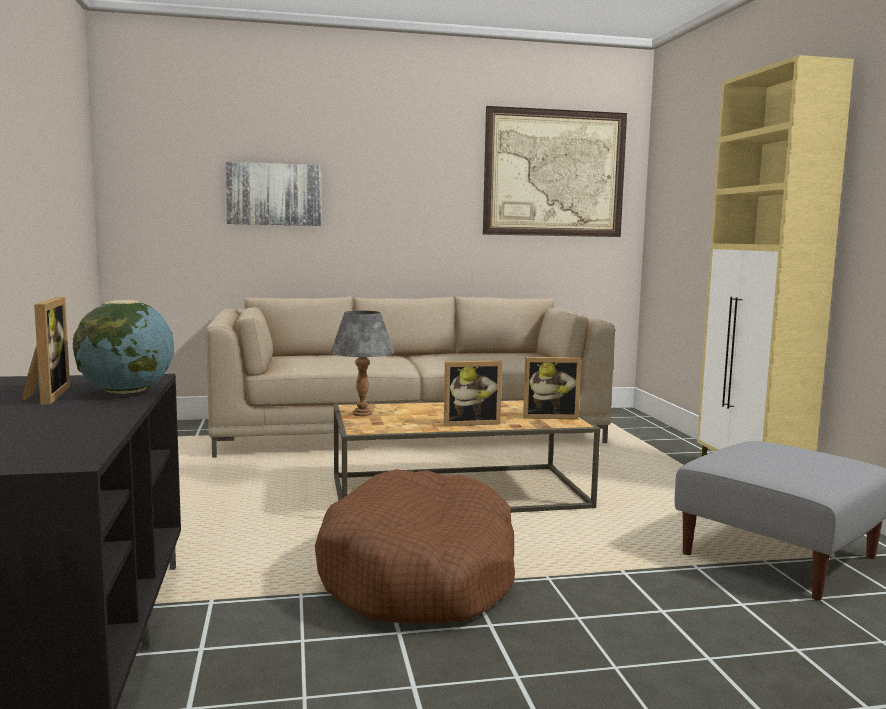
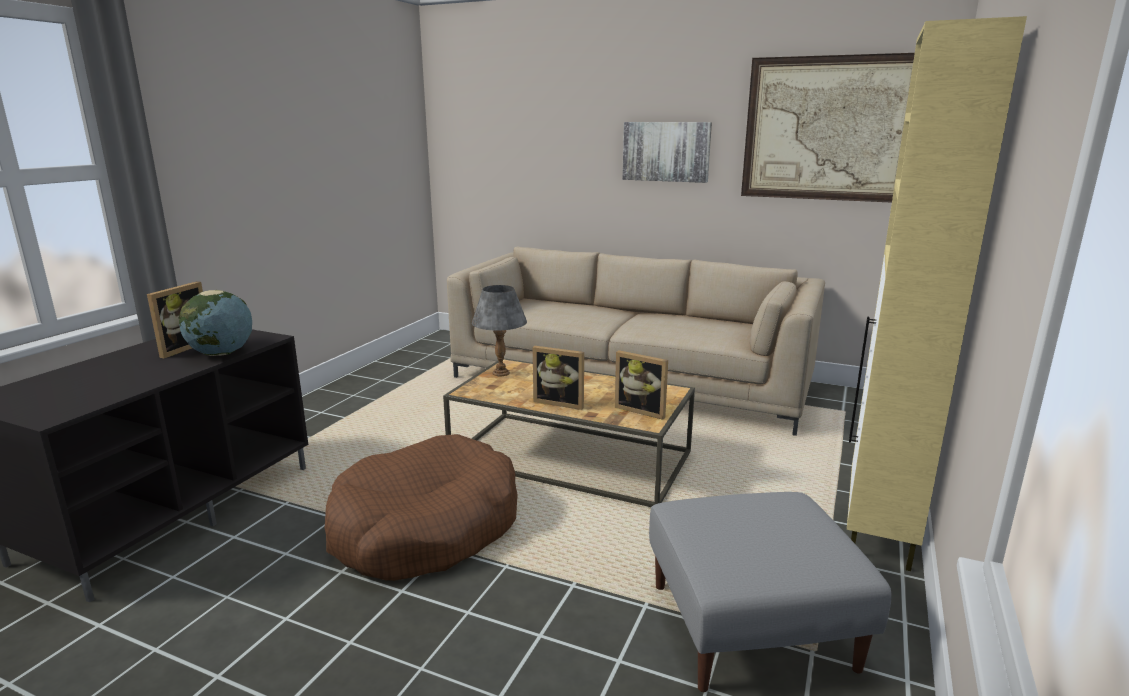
camera: 35 degrees right, 10 degrees up
(274, 194) = (552, 155): picture -> picture (666, 151)

